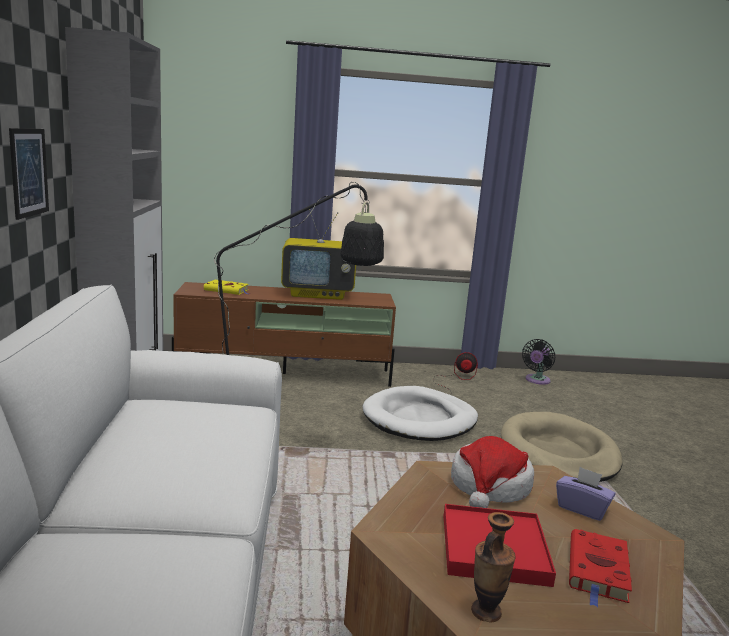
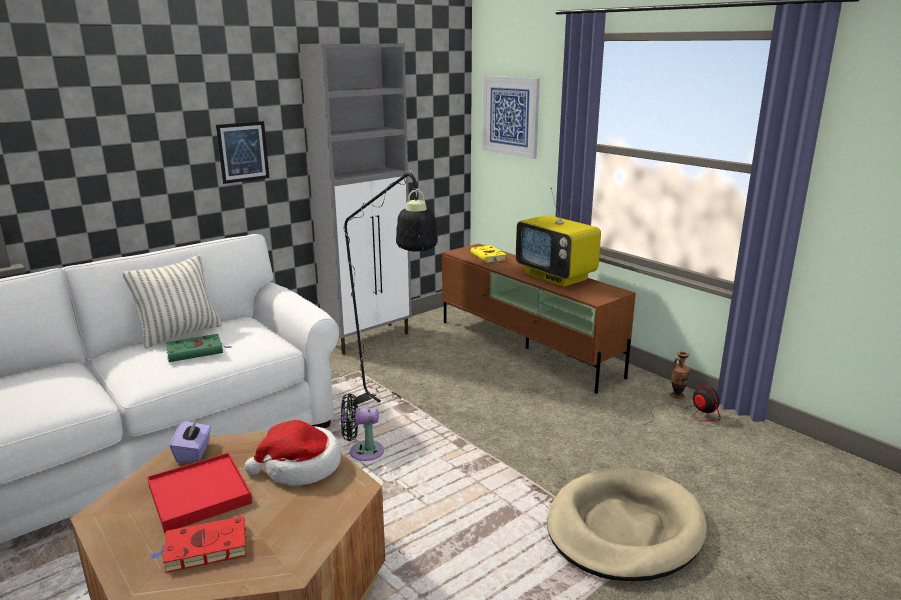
camera: 55 degrees right, 5 degrees up
(125, 437) = (180, 334): none -> pillow
(206, 442) = (196, 351): none -> green book
(211, 142) = (510, 116): none -> picture
(420, 419) = (555, 431): white dog bed -> none
(486, 612) = (113, 513): vase -> vase (677, 396)
(536, 380) = (798, 458): black fan -> black fan (362, 452)
(582, 508) = (308, 518): purple tissue box -> purple tissue box (194, 453)

